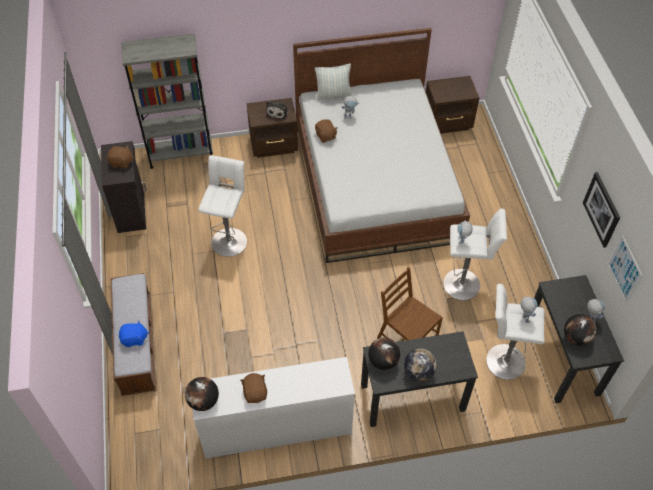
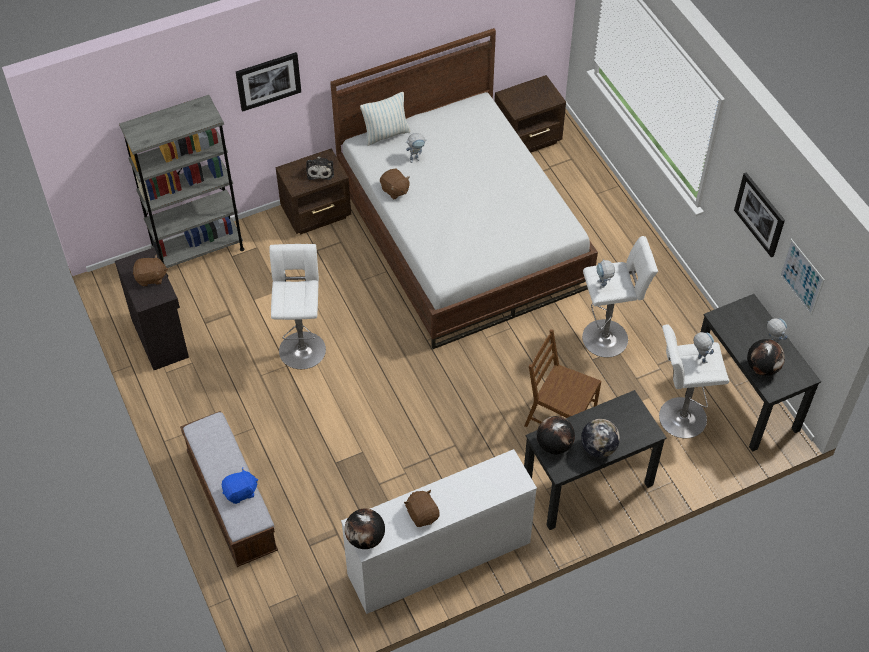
camera: 15 degrees left, 0 degrees up
(243, 32) = (268, 81): none -> picture

